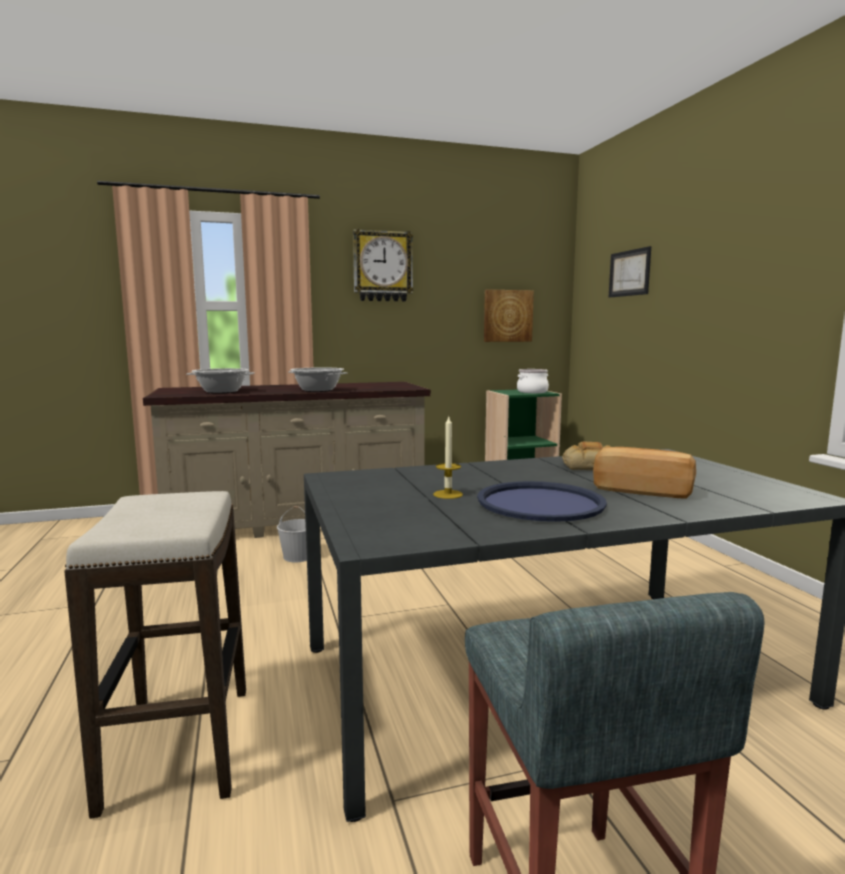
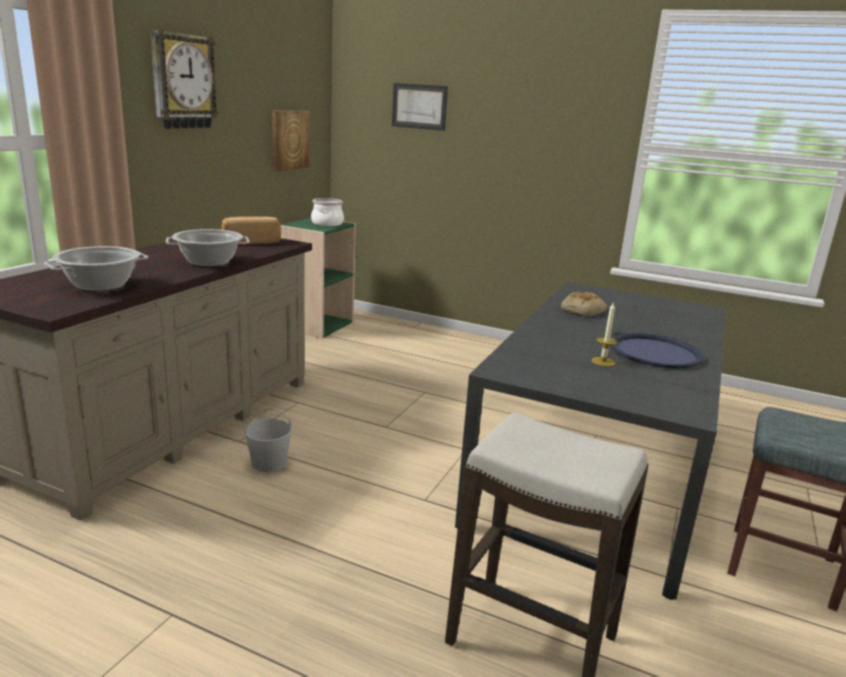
camera: 50 degrees left, 10 degrees up
(642, 490) = (655, 325): bread -> bread (251, 241)

